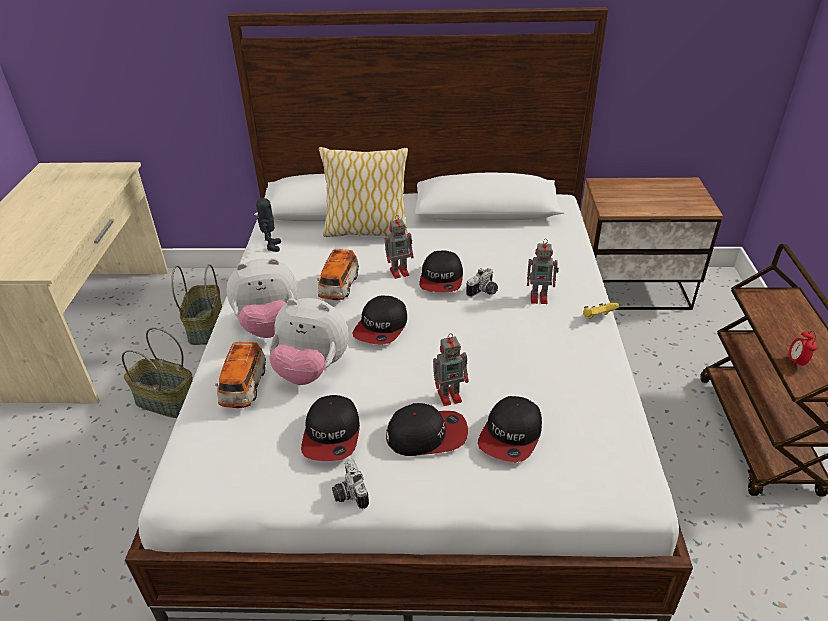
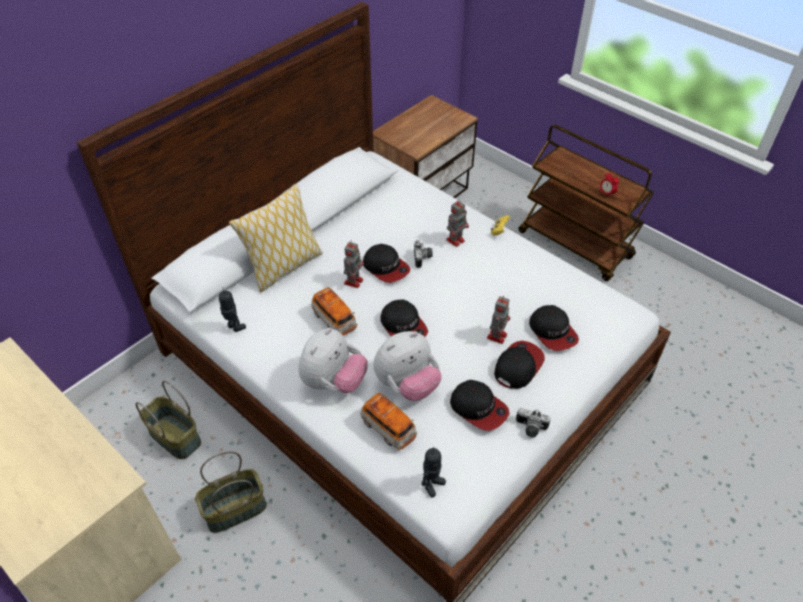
camera: 50 degrees left, 10 degrees up
(202, 456) = (432, 484): none -> toy robot

